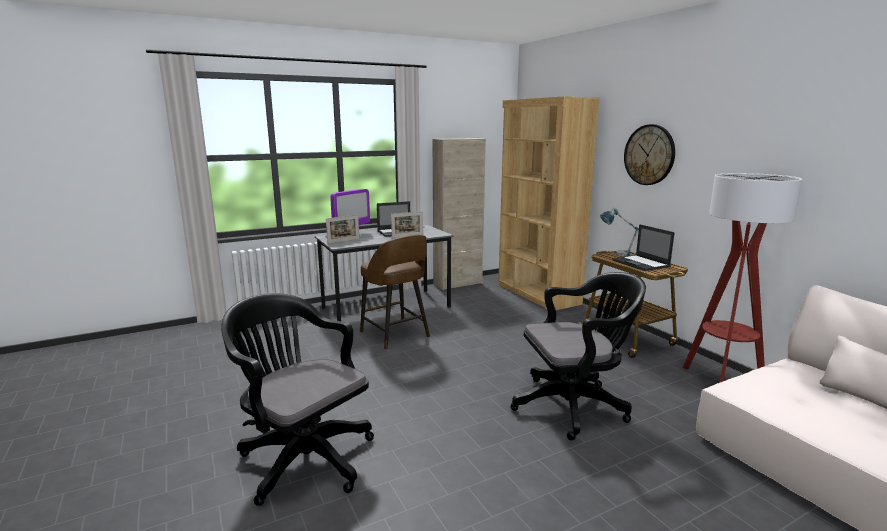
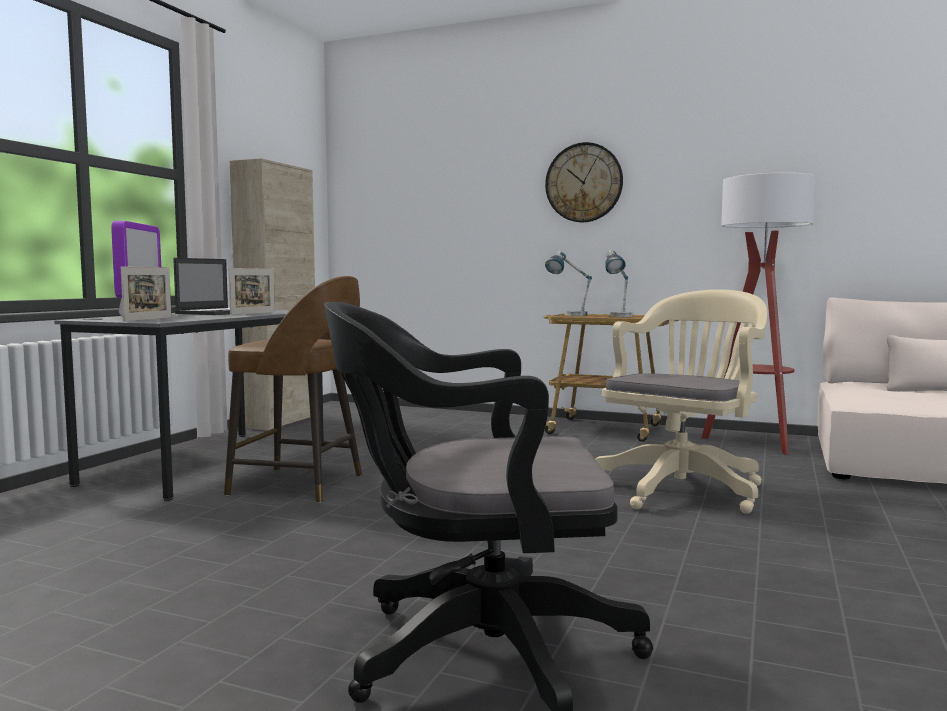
camera: 40 degrees left, 10 degrees down
(537, 294) = (419, 413): brown bookcase -> none
(574, 406) = (683, 488): black office chair -> beige office chair
(641, 263) = (618, 317): laptop -> table lamp

